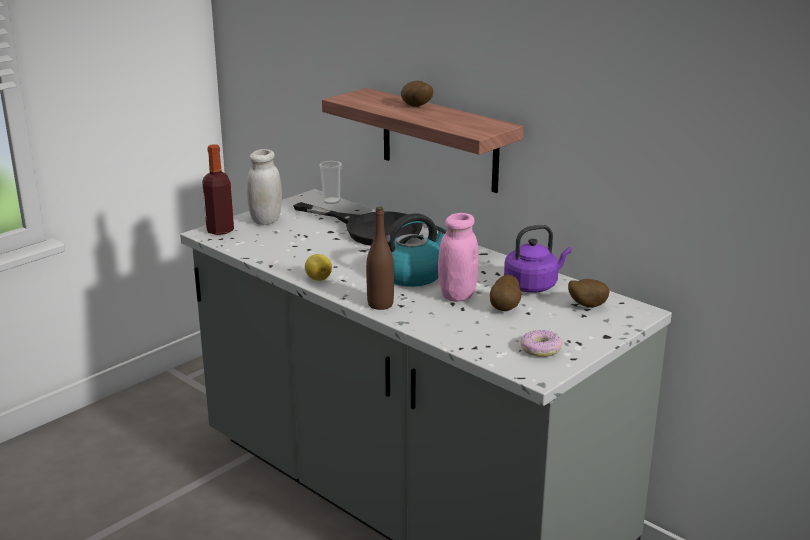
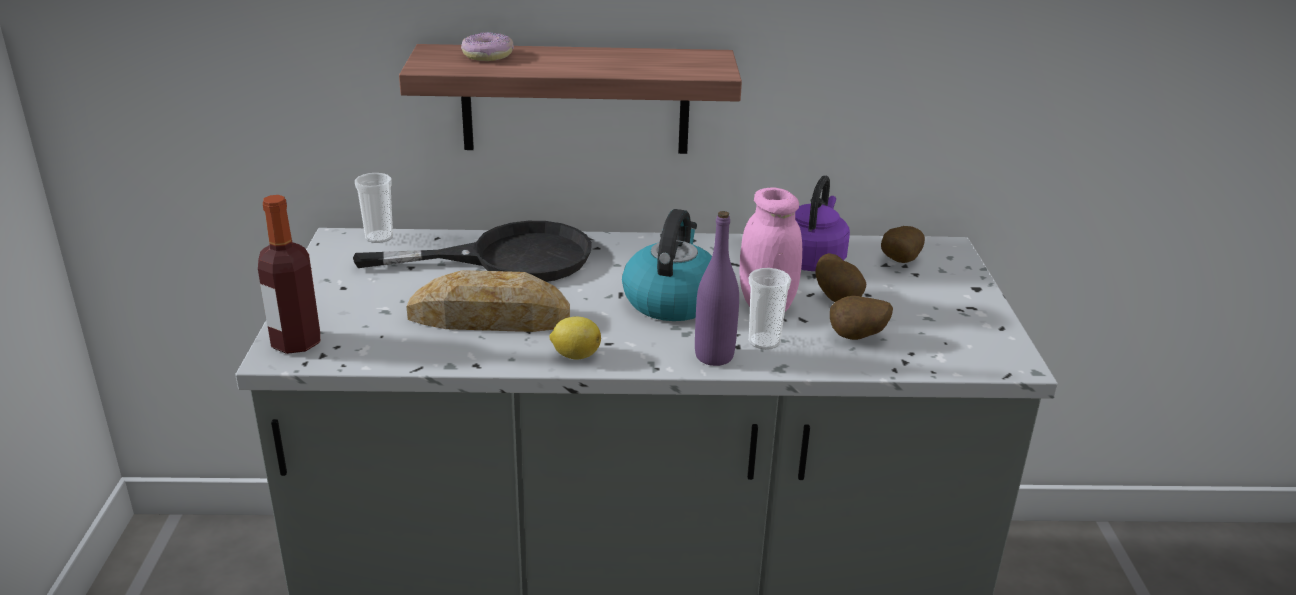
camera: 45 degrees left, 5 degrees up
(266, 220) = (339, 299): white jar -> none
(312, 250) = (489, 317): none -> bread
(380, 304) = (714, 356): brown bottle -> purple bottle
(416, 107) = (557, 56): potato -> potato (856, 338)
(419, 309) = (764, 341): none -> cup
(540, 349) = (959, 332): donut -> donut (487, 55)

